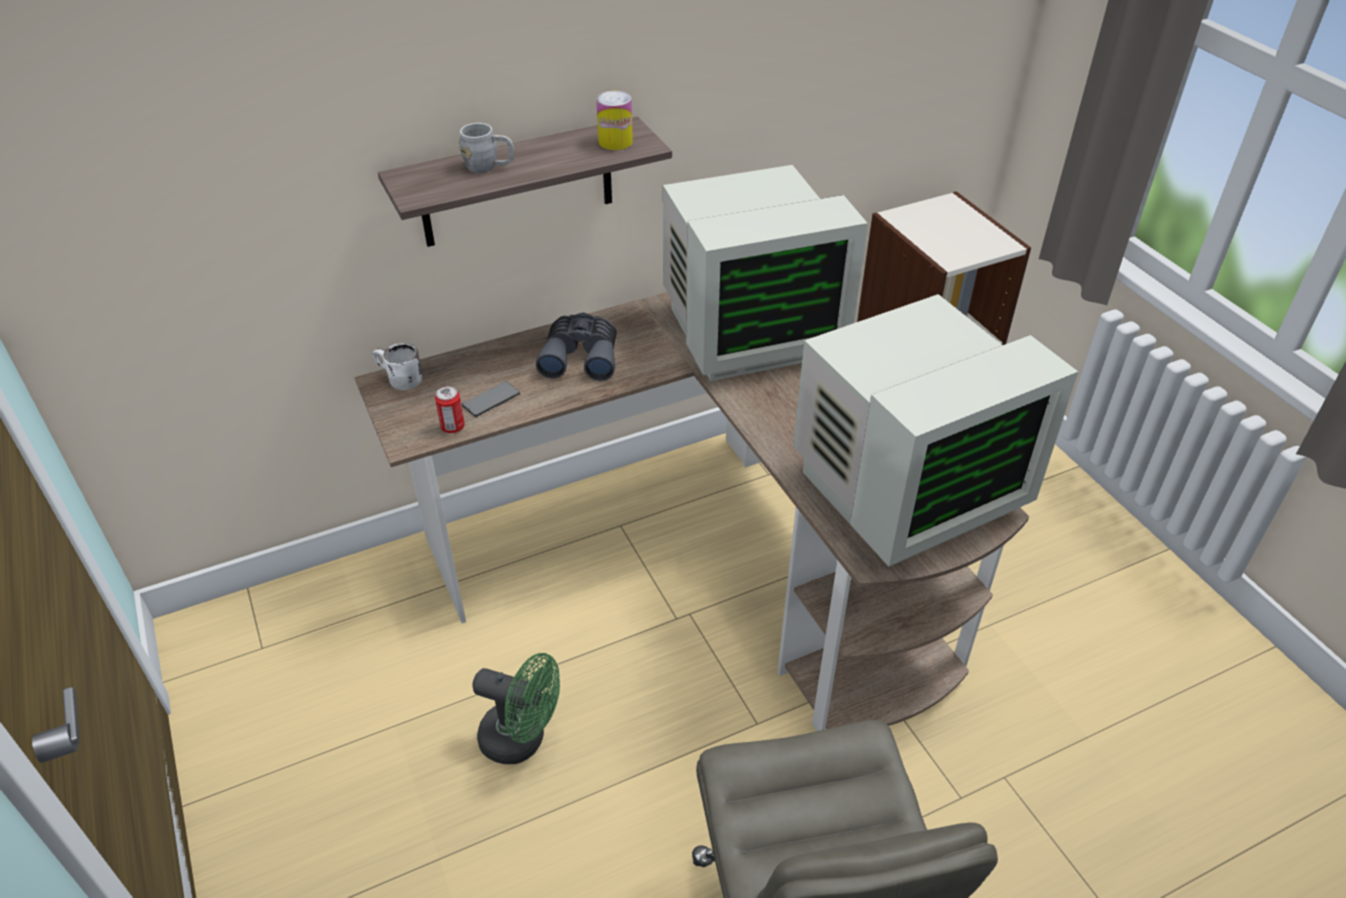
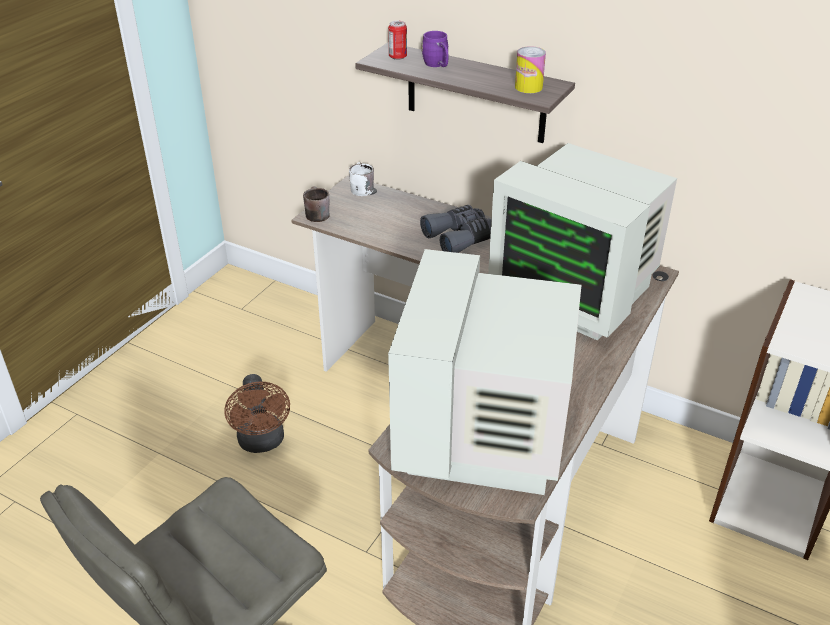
camera: 55 degrees right, 5 degrees down
(403, 438) = (315, 214): none -> brown mug
(453, 427) = (342, 224): can -> can (397, 57)
(489, 167) = (437, 65): grey mug -> purple mug
(491, 400) = (380, 225): phone -> none
(522, 739) = (262, 443): green fan -> brown fan
(902, 491) = (486, 435): monitor -> monitor turned 75 degrees clockwise

